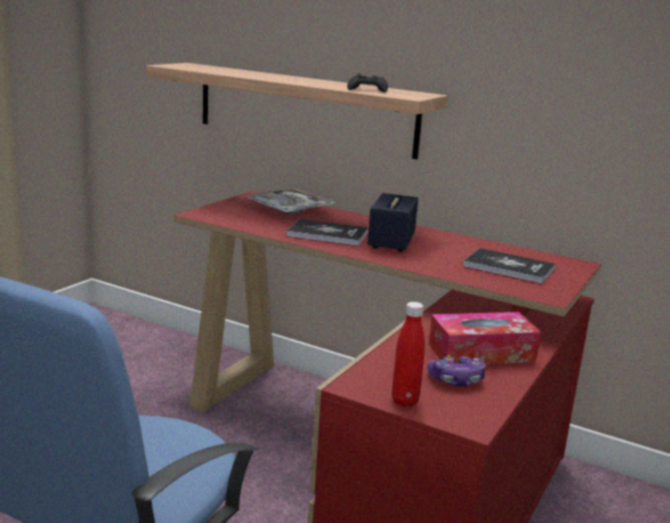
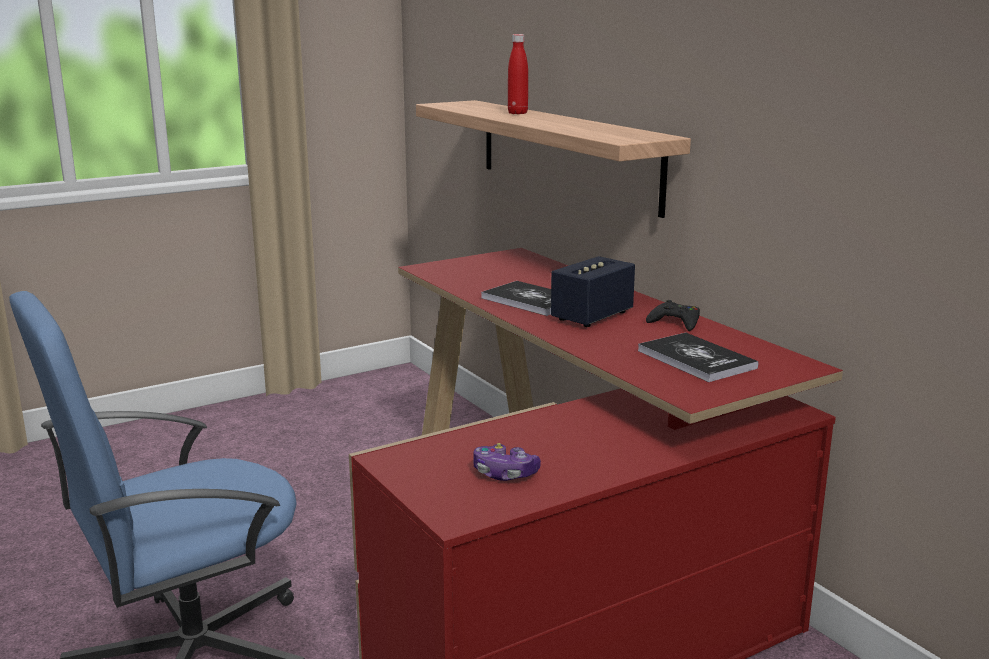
camera: 30 degrees right, 0 degrees up
(289, 209) = (530, 270): tray -> none
(367, 89) = (595, 131): black game controller -> black game controller (675, 322)
(404, 401) = (417, 483): red bottle -> red bottle (517, 113)
(481, 353) = (578, 452): tissue box -> none

